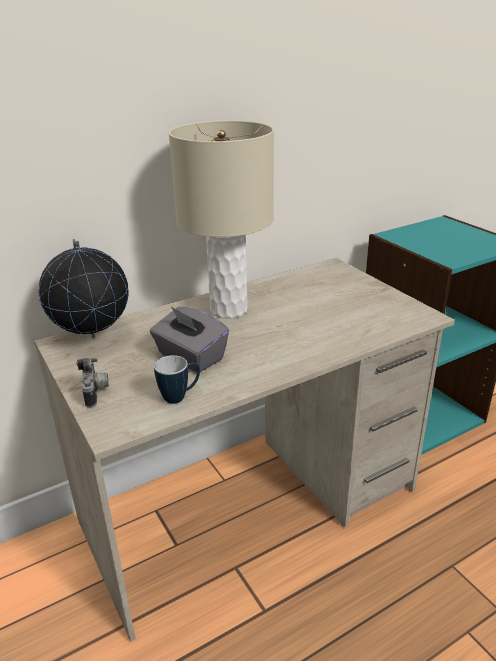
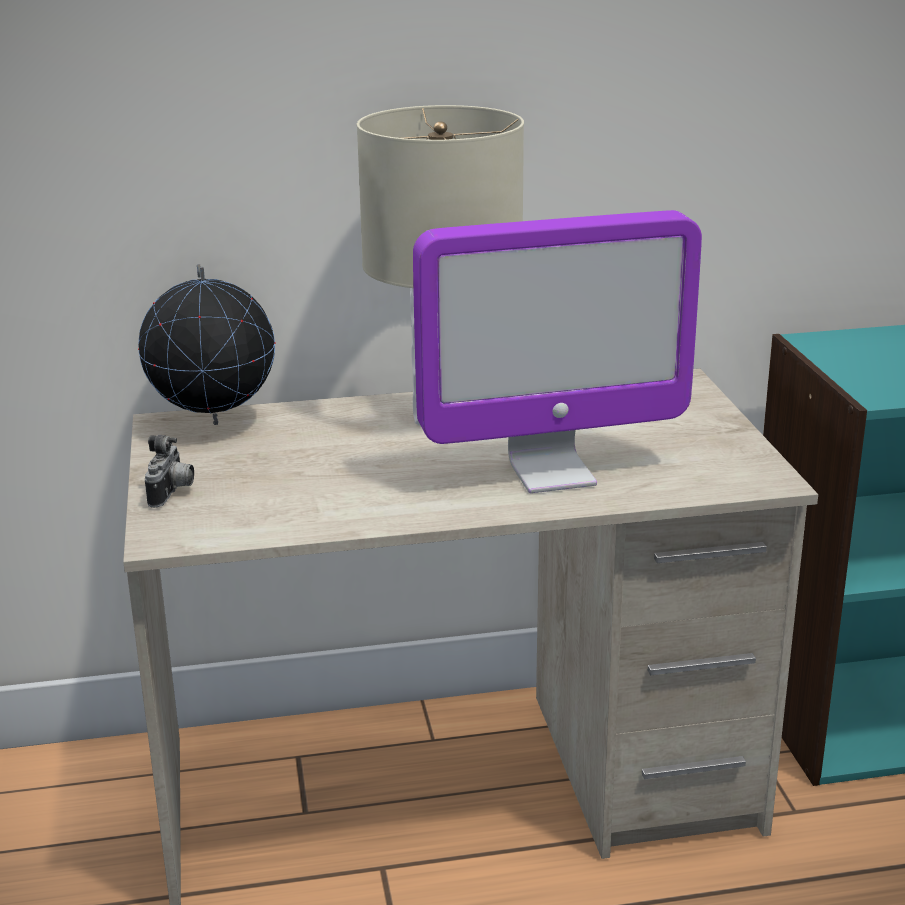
camera: 20 degrees right, 5 degrees down
(180, 396) = (282, 518): mug -> none
(190, 357) = (334, 472): grey tissue box -> none
(313, 333) = (551, 473): none -> monitor

